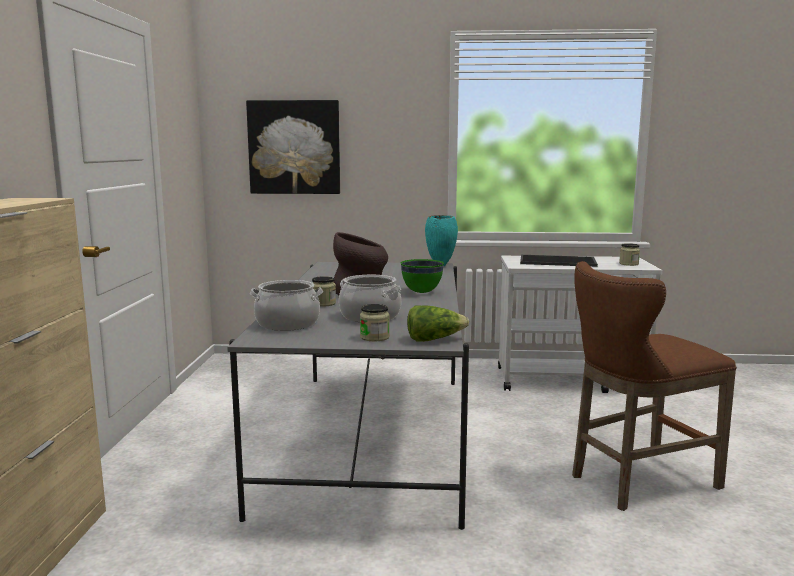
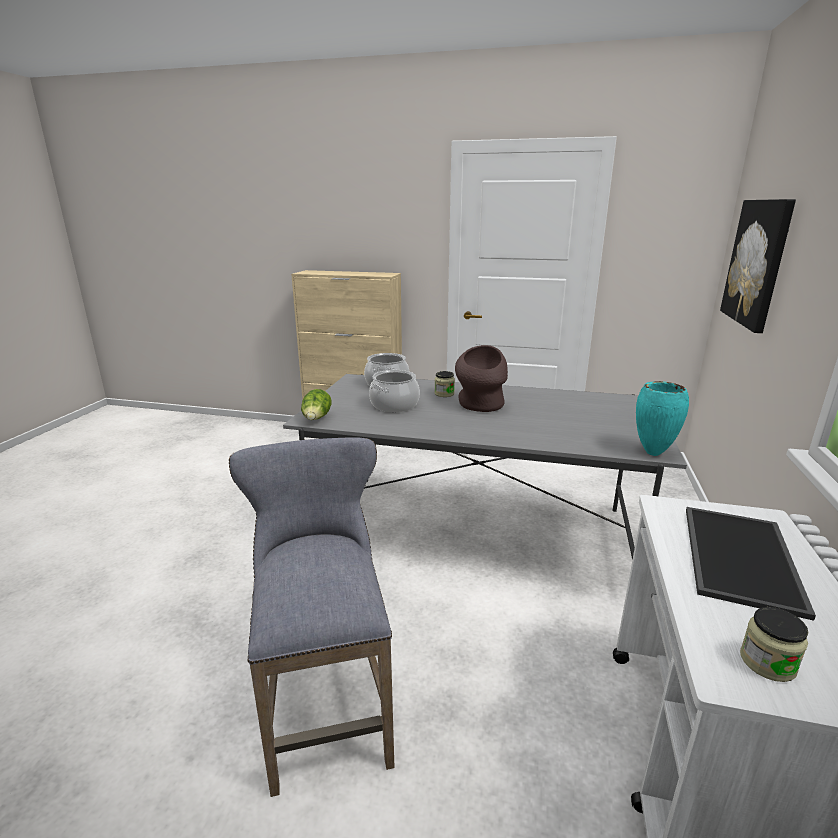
camera: 100 degrees right, 10 degrees up
(374, 337) = (336, 403): jar -> none
(422, 292) = (482, 429): green bowl -> none
(636, 481) = (327, 702): brown stool -> grey stool

